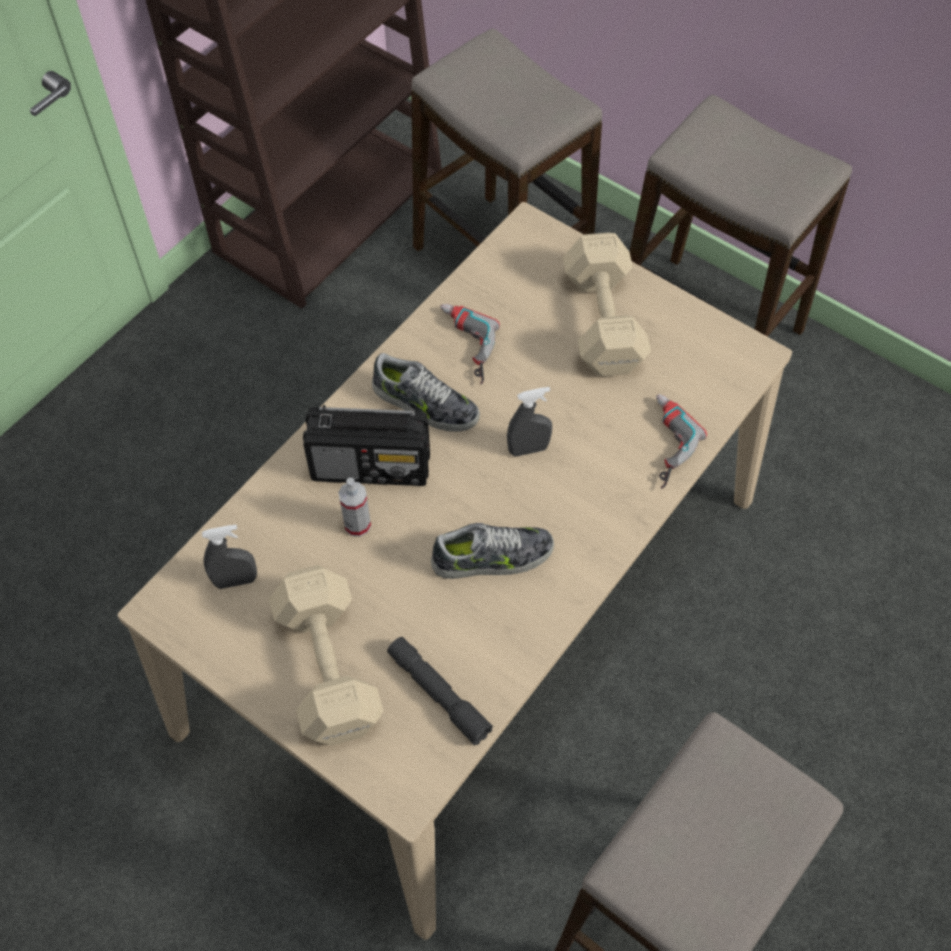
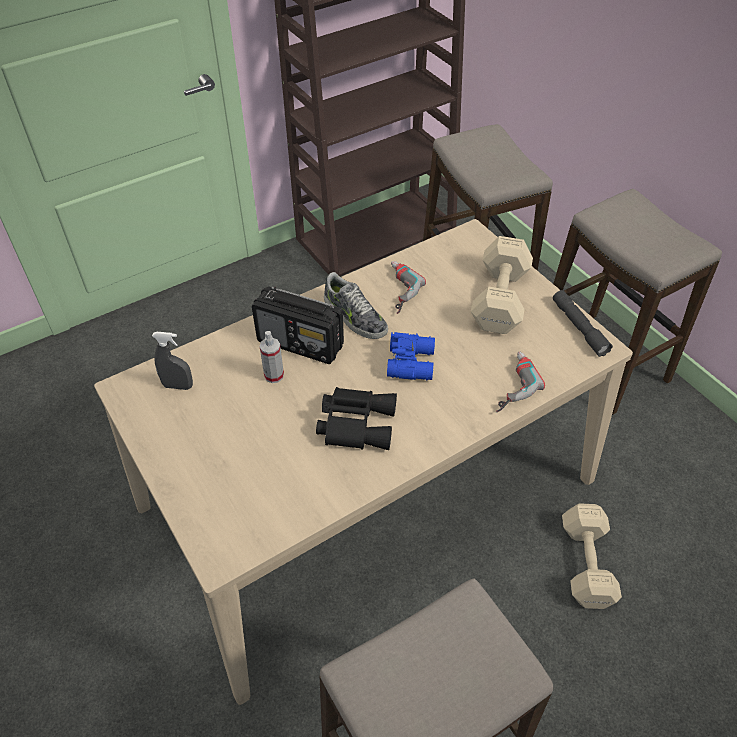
camera: 20 degrees right, 10 degrees down
(328, 663) = (211, 455): beige dumbbell -> beige dumbbell (586, 562)
(438, 694) = (275, 498): grey flashlight -> grey flashlight (579, 327)
(493, 558) = (355, 422): shoe -> black binoculars
(528, 449) = (412, 362): grey spray bottle -> blue binoculars

